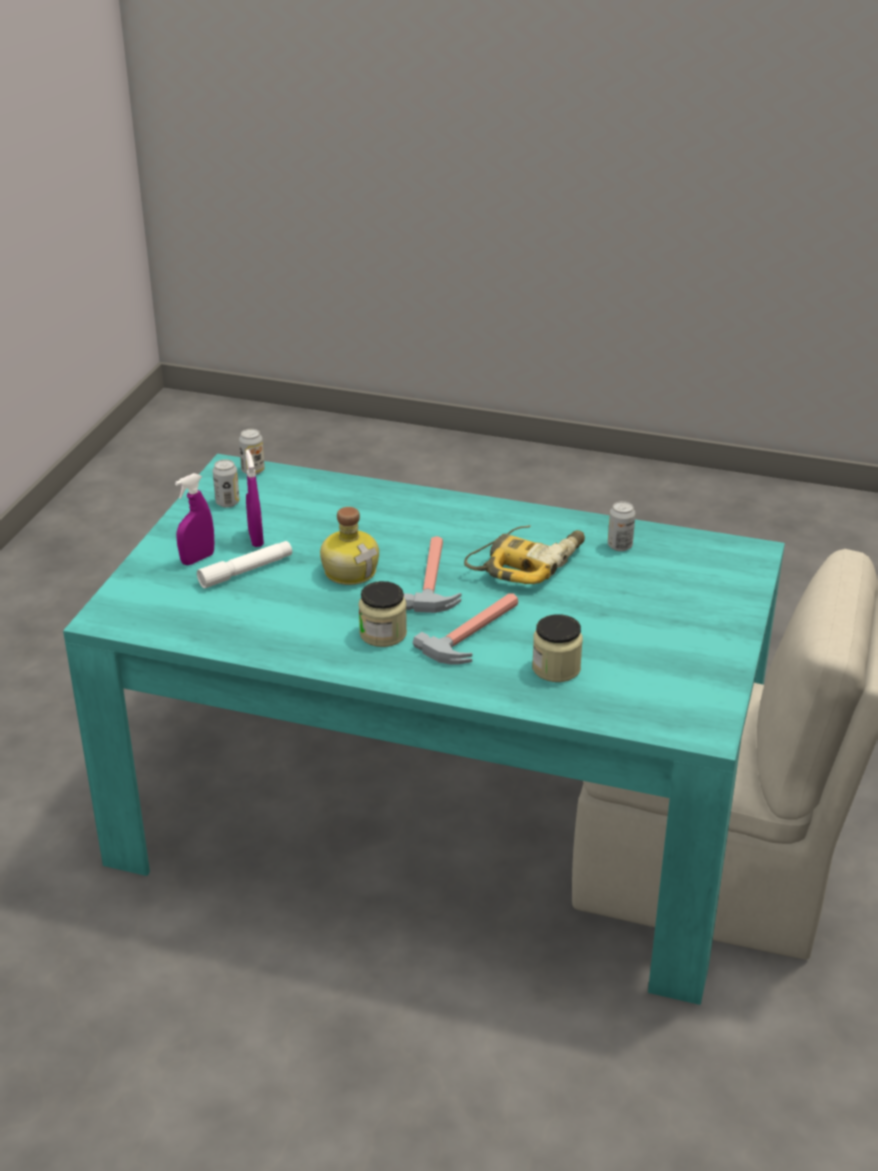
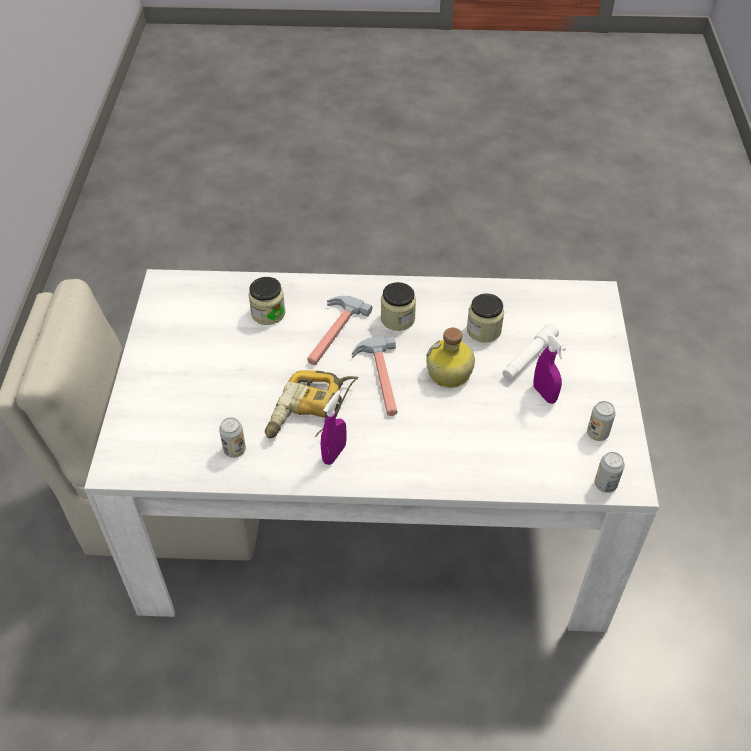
camera: 165 degrees right, 15 degrees up
(197, 559) = (574, 362): purple spray bottle -> purple spray bottle (334, 453)
(280, 604) = (483, 330): none -> jar
(440, 815) = (374, 511): turquoise dining table -> white dining table

